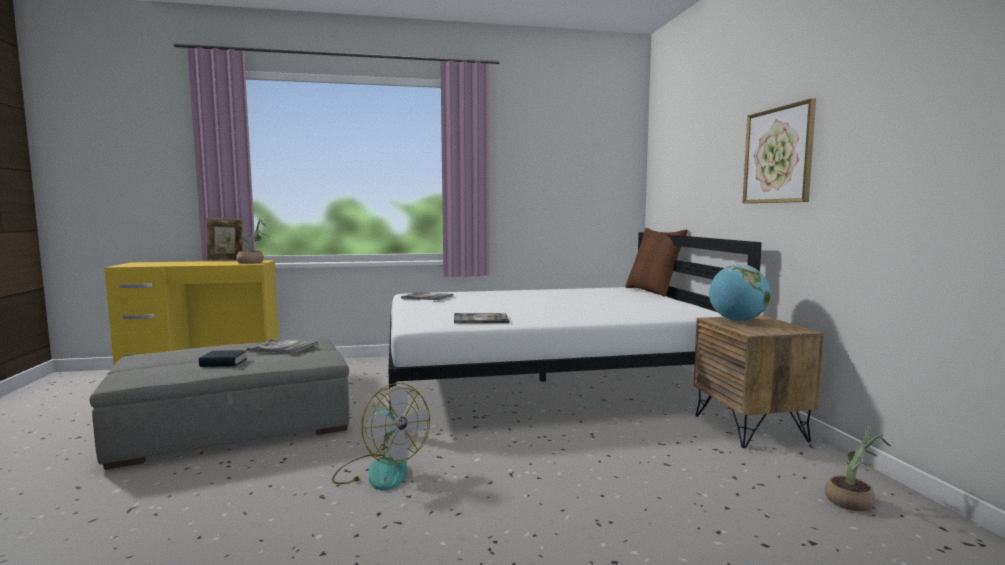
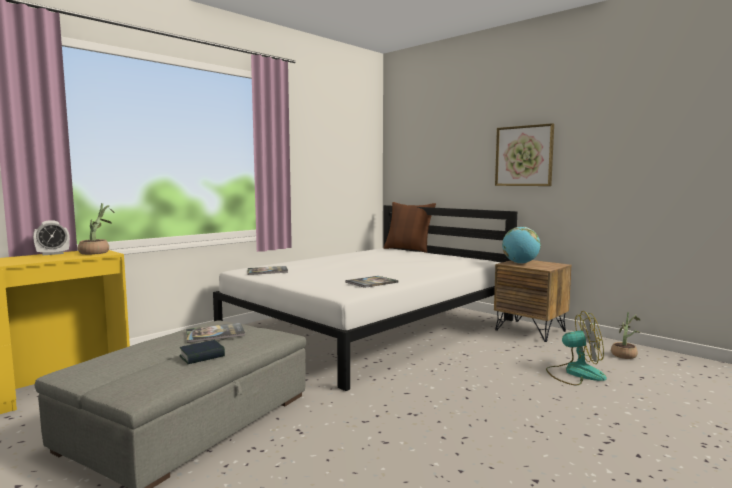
camera: 35 degrees left, 0 degrees up
(226, 261) = (52, 254): picture frame -> alarm clock
(380, 471) = (388, 414): fan -> fan (575, 373)

